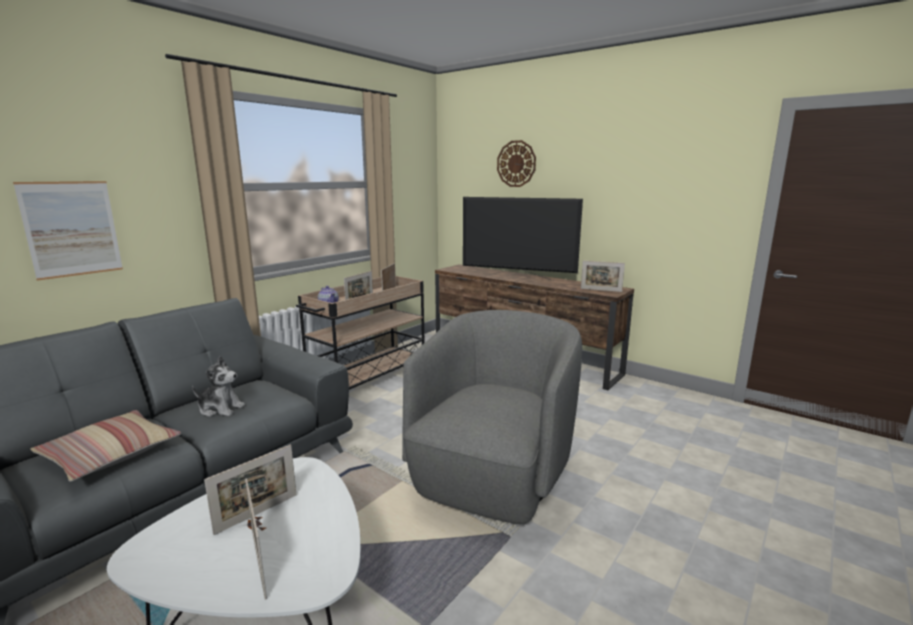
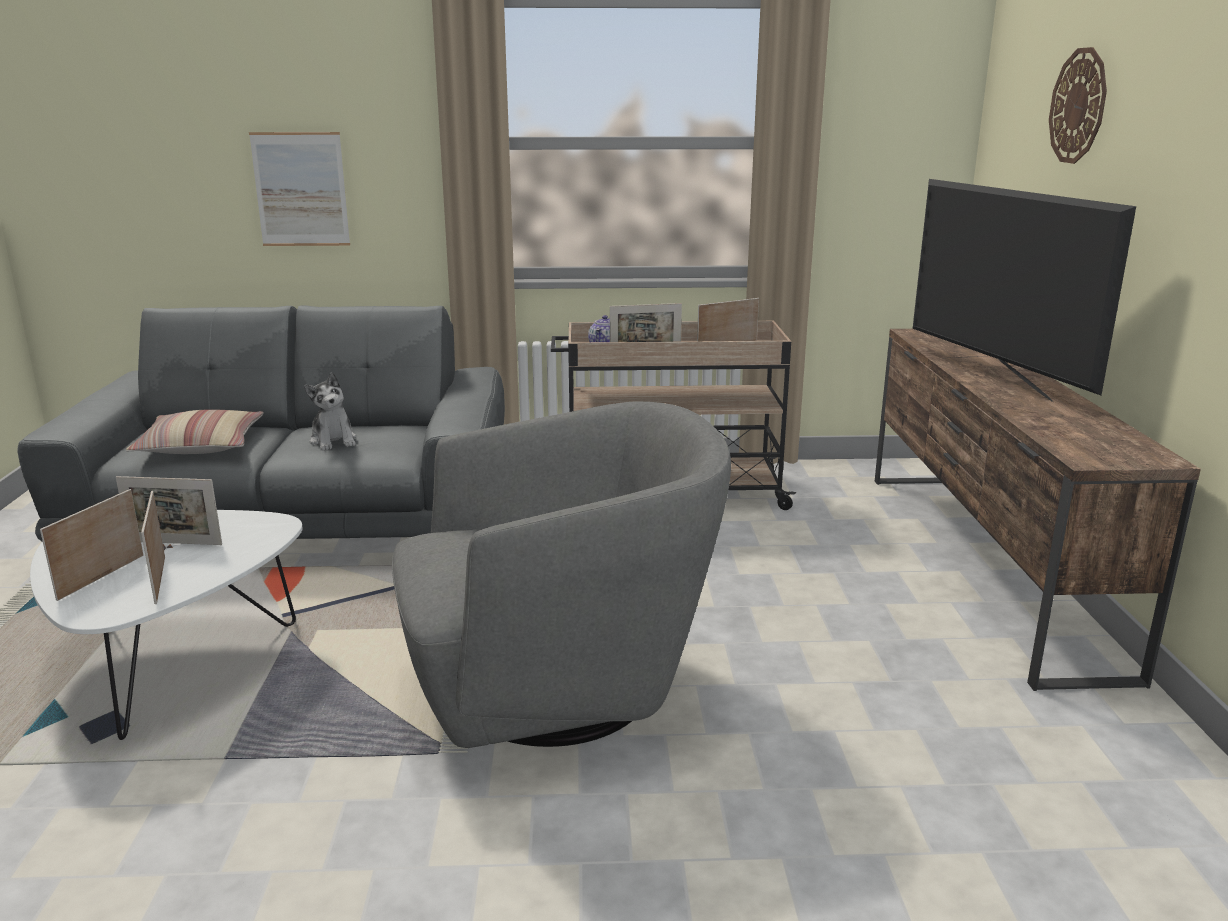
camera: 50 degrees right, 5 degrees up
(601, 290) = (1093, 447): picture frame -> picture frame (160, 579)

